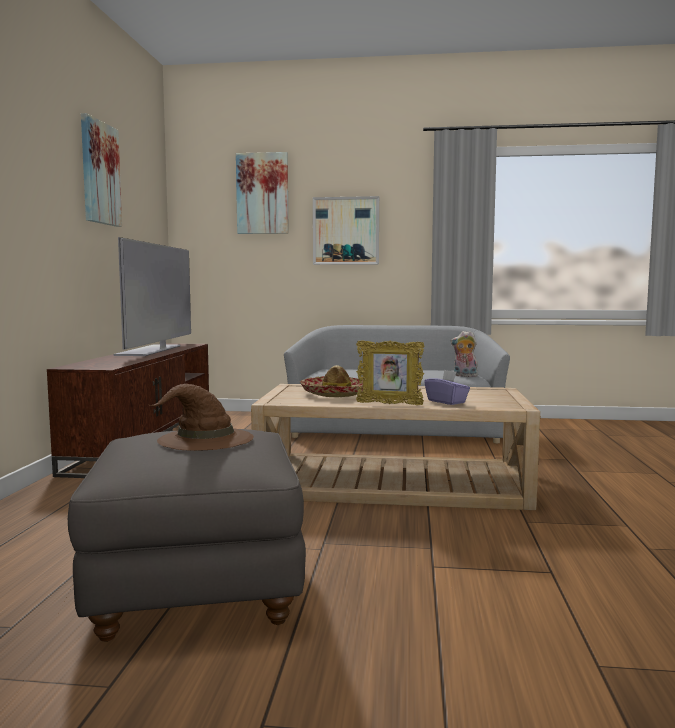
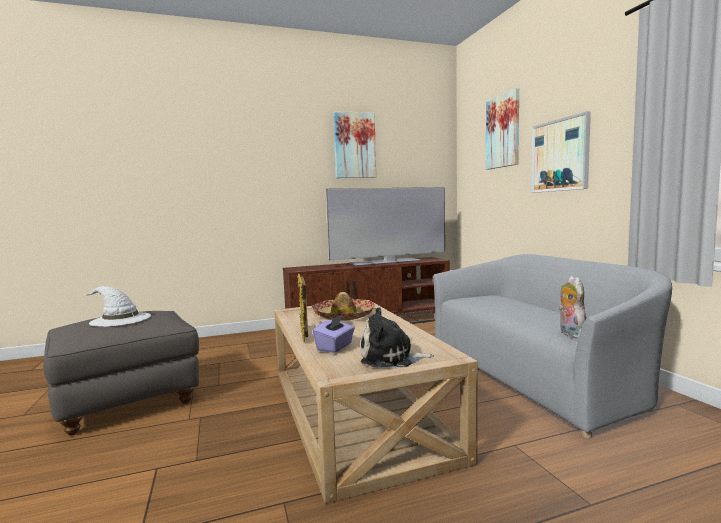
camera: 65 degrees right, 0 degrees up
(205, 439) = (120, 319): brown hat -> white hat
(489, 397) = (391, 358): none -> plush toy

